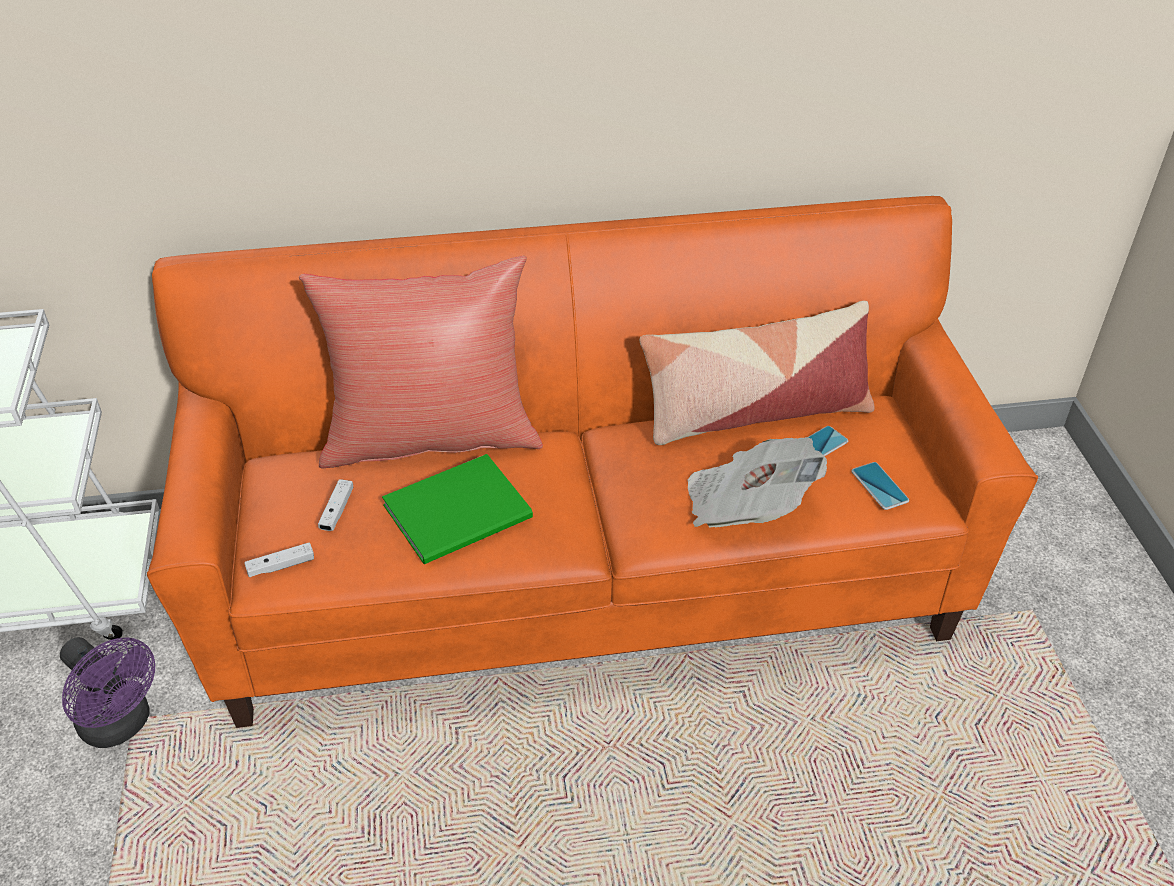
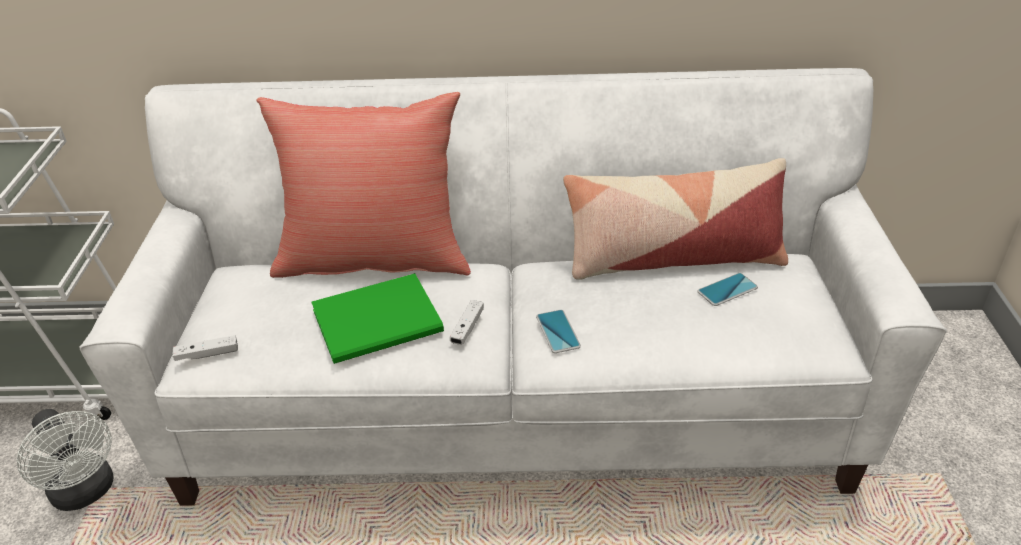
camera: 10 degrees right, 5 degrees down
(121, 725) = (86, 493): purple fan -> white fan
(337, 511) = (271, 312): white game controller -> white game controller (467, 328)
(584, 583) = (514, 409): orange sofa -> white sofa
(747, 506) = (649, 338): newspaper -> none
(879, 486) = (783, 330): phone -> phone (557, 332)

